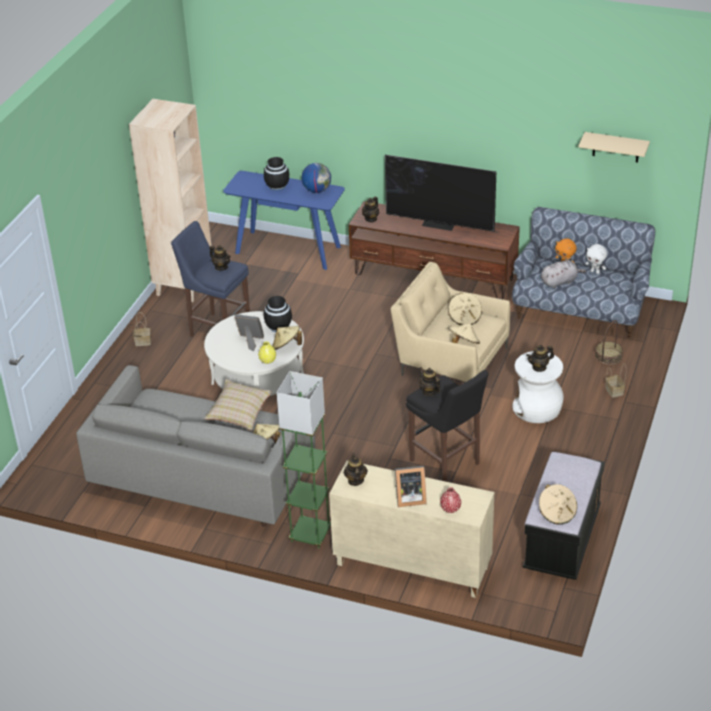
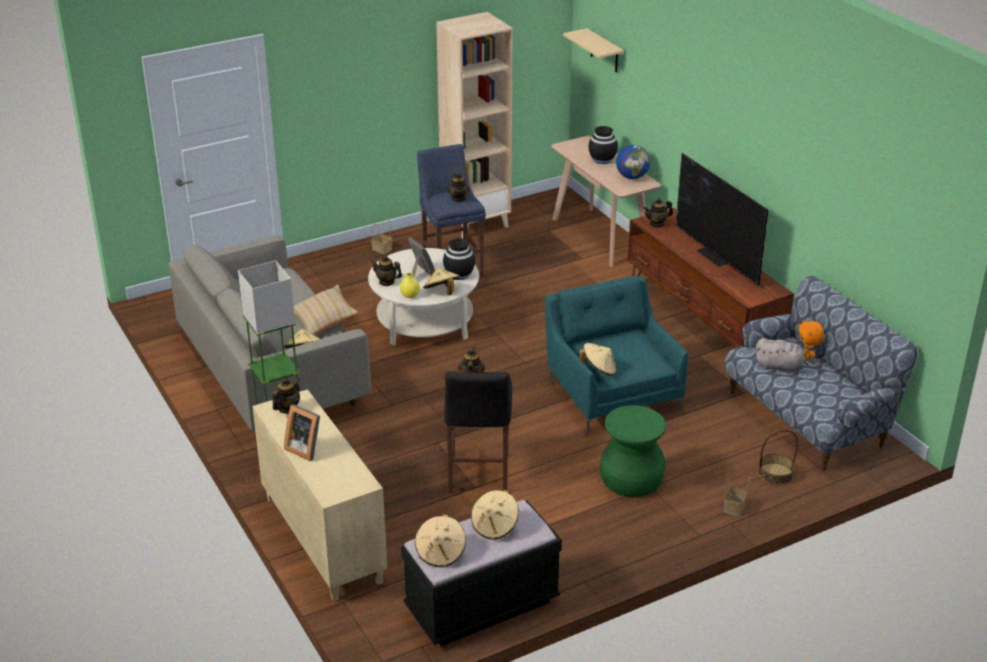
camera: 40 degrees right, 5 degrees down
(288, 249) = (601, 236): blue console table -> beige console table
(450, 360) = (612, 394): beige armchair -> turquoise armchair
(450, 509) = (323, 478): red vase -> none
(465, 318) = (634, 349): beige hat -> beige hat (495, 526)
(537, 408) = (632, 479): white stool -> green stool
(539, 367) = (633, 425): teapot -> teapot (386, 282)
(595, 272) = (833, 377): white plush toy -> none
(616, 147) = (895, 226): beige shelf -> beige shelf (604, 51)

